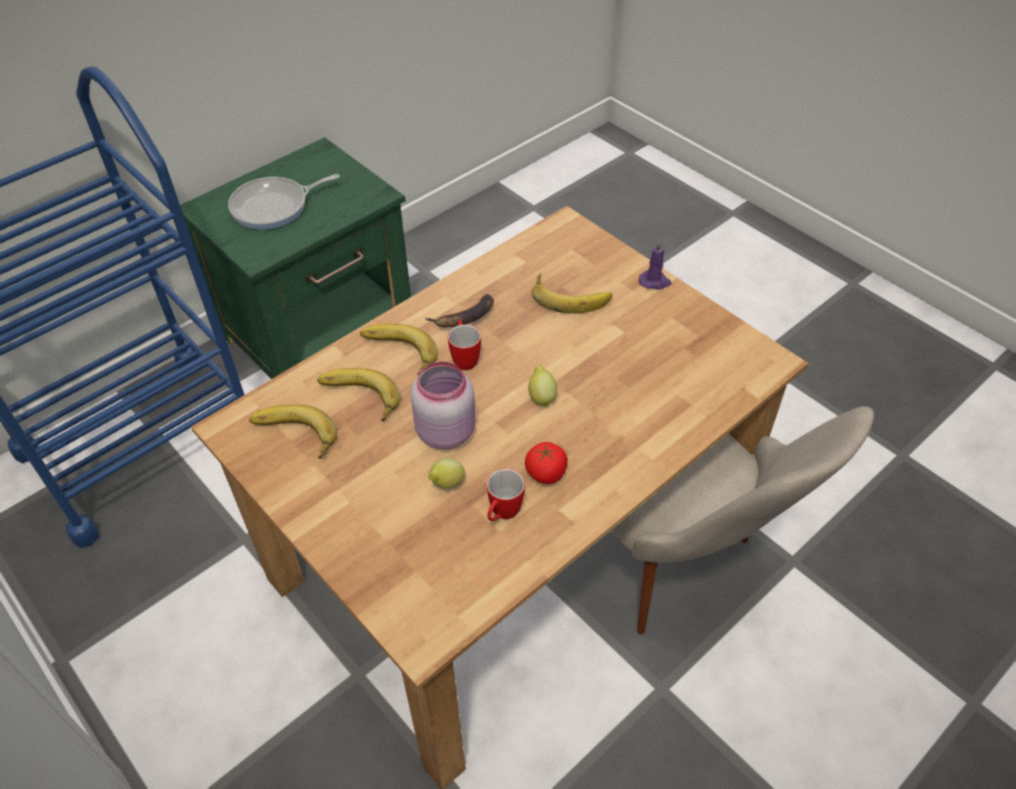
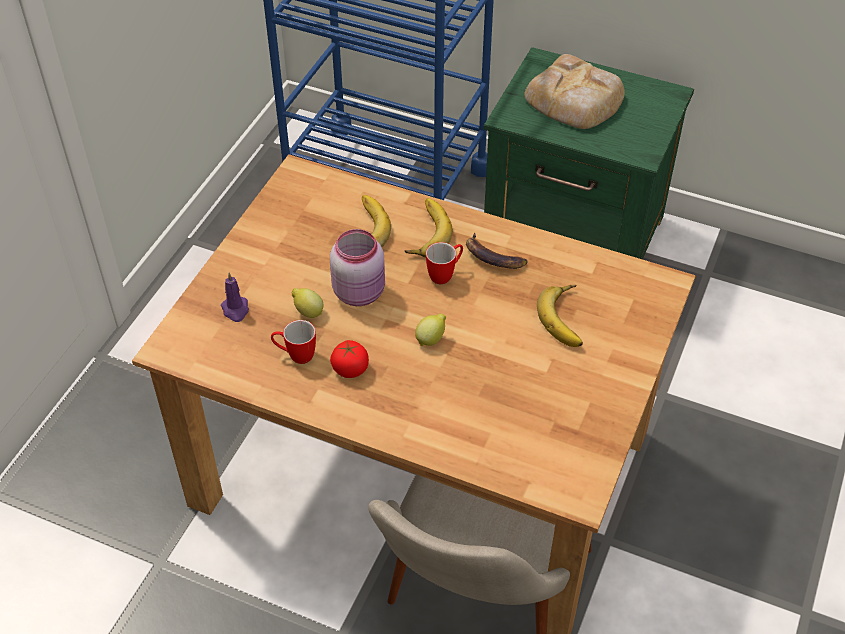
camera: 65 degrees right, 0 degrees up
(274, 207) = (575, 100): frying pan -> bread
(293, 436) = (307, 209): banana -> none
(655, 282) = (631, 375): purple candle -> purple candle (235, 310)

